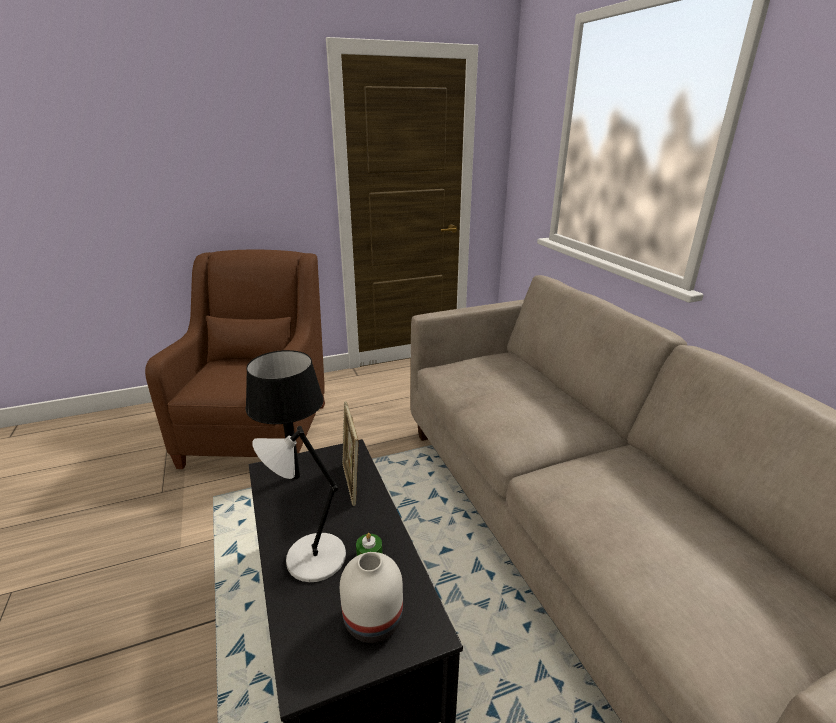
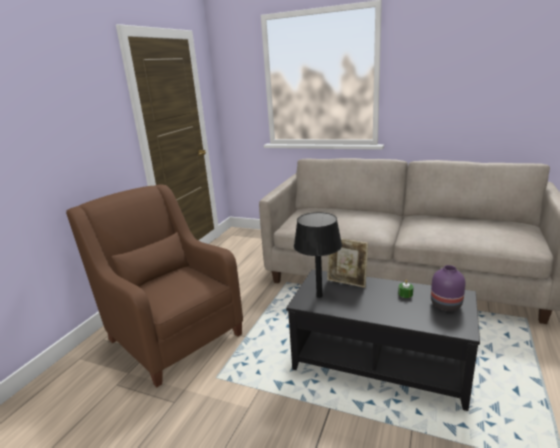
camera: 45 degrees left, 5 degrees down
(312, 559) = (392, 309): grey table lamp -> none
(373, 619) = (445, 304): white vase -> purple vase

